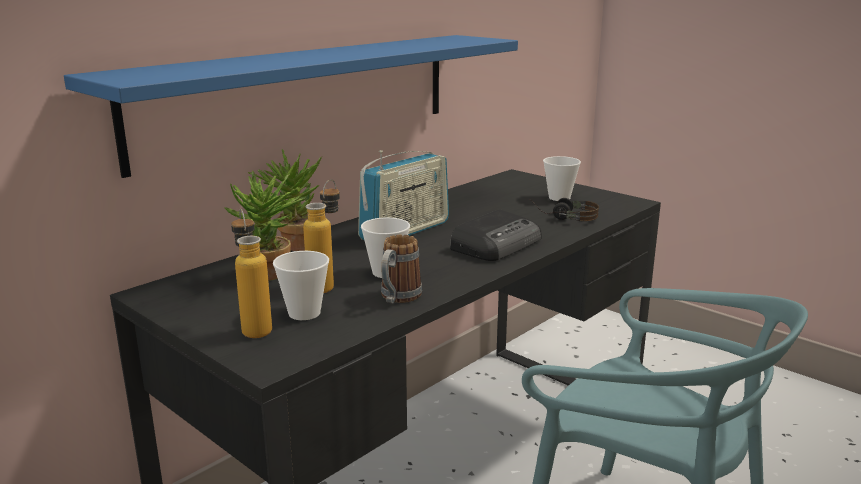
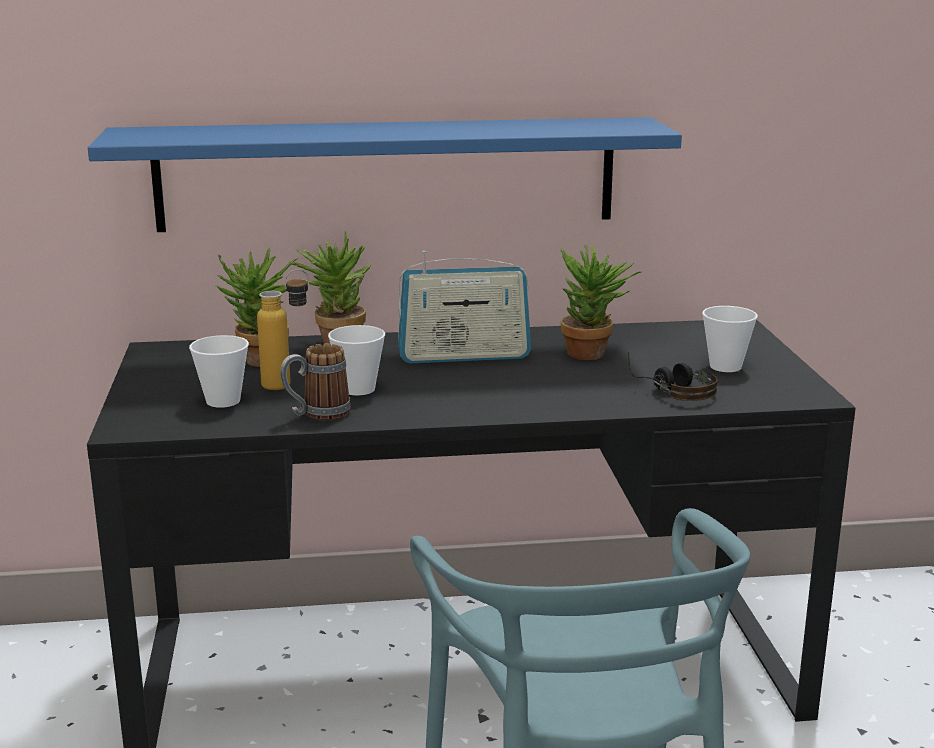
camera: 40 degrees right, 0 degrees up
(254, 327) = (168, 399): bottle -> none
(479, 210) = (593, 355): none -> potted plant
(497, 244) = (524, 395): radio -> none

